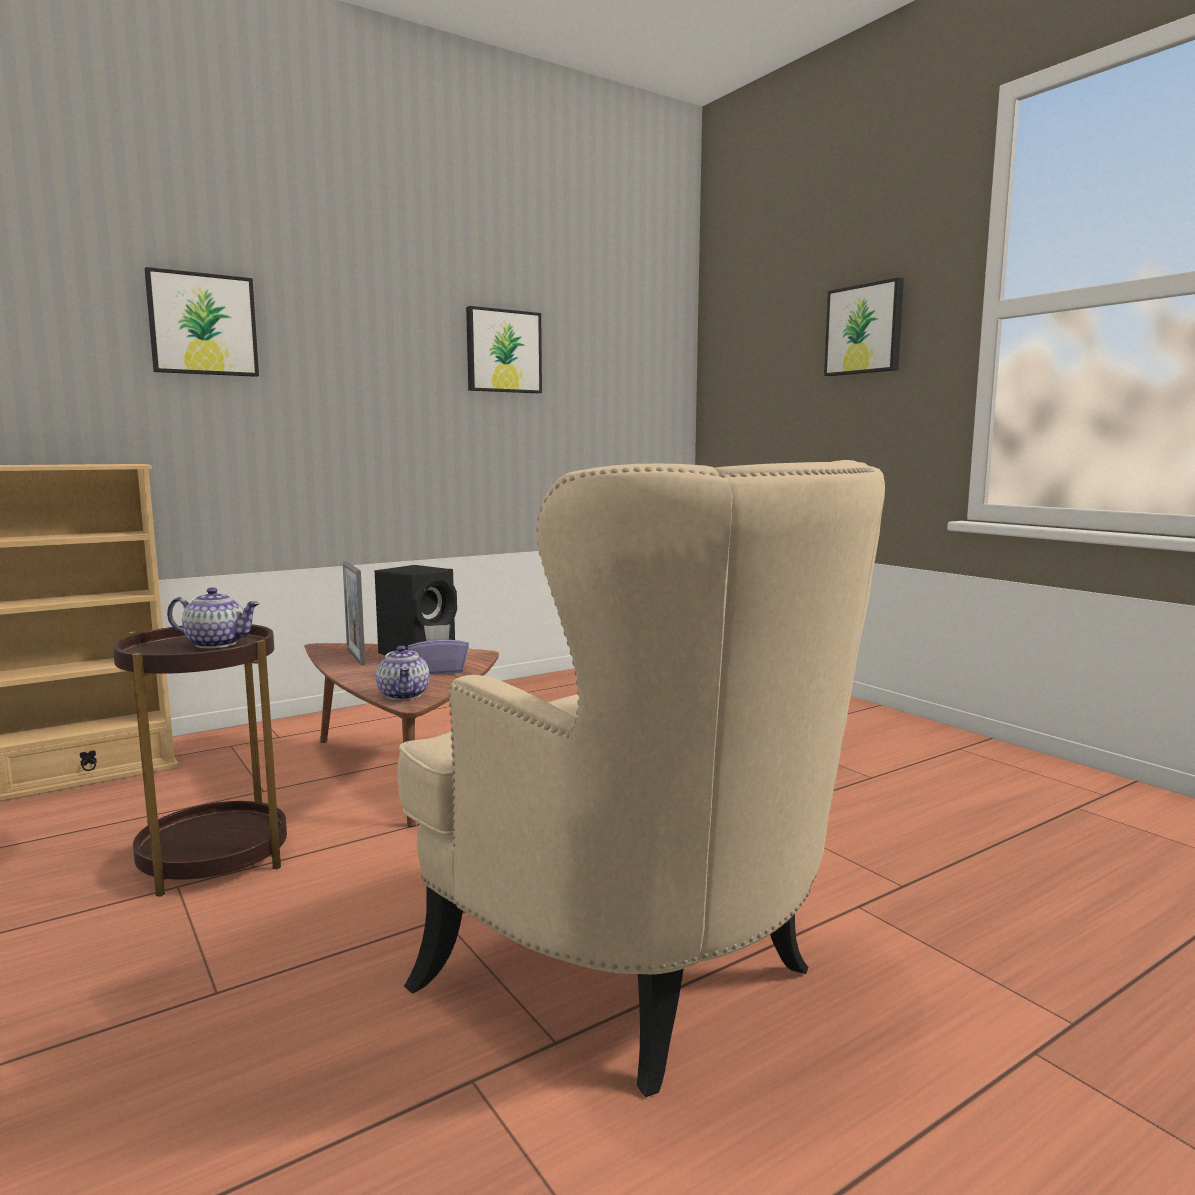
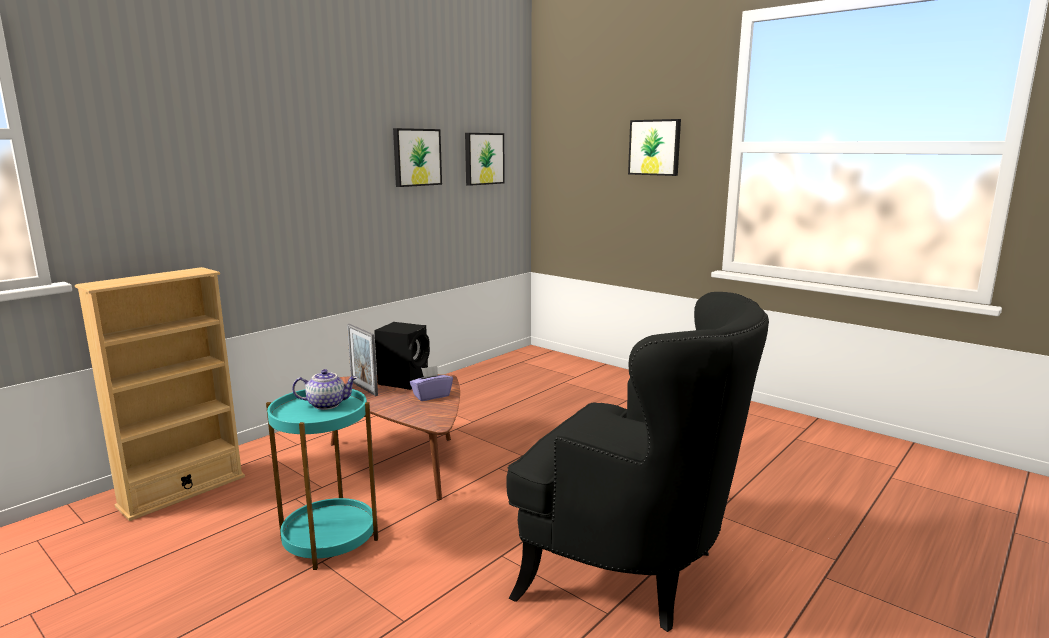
camera: 15 degrees left, 5 degrees up
(202, 325) = (224, 157): picture -> picture (483, 158)
(214, 858) = (329, 539): brown side table -> turquoise side table
(404, 695) = (428, 418): teapot -> none
(648, 976) = (632, 570): beige armchair -> black armchair

